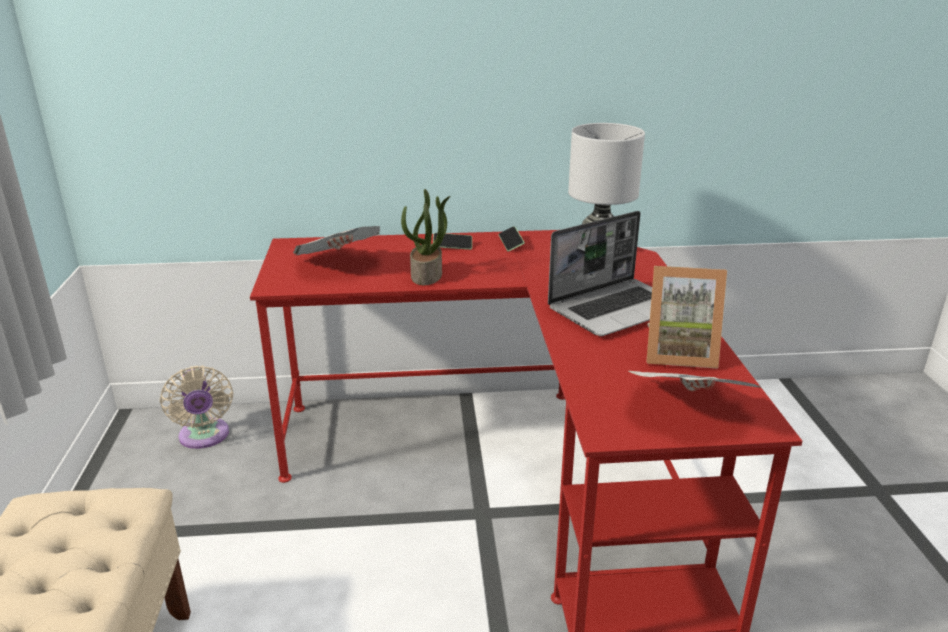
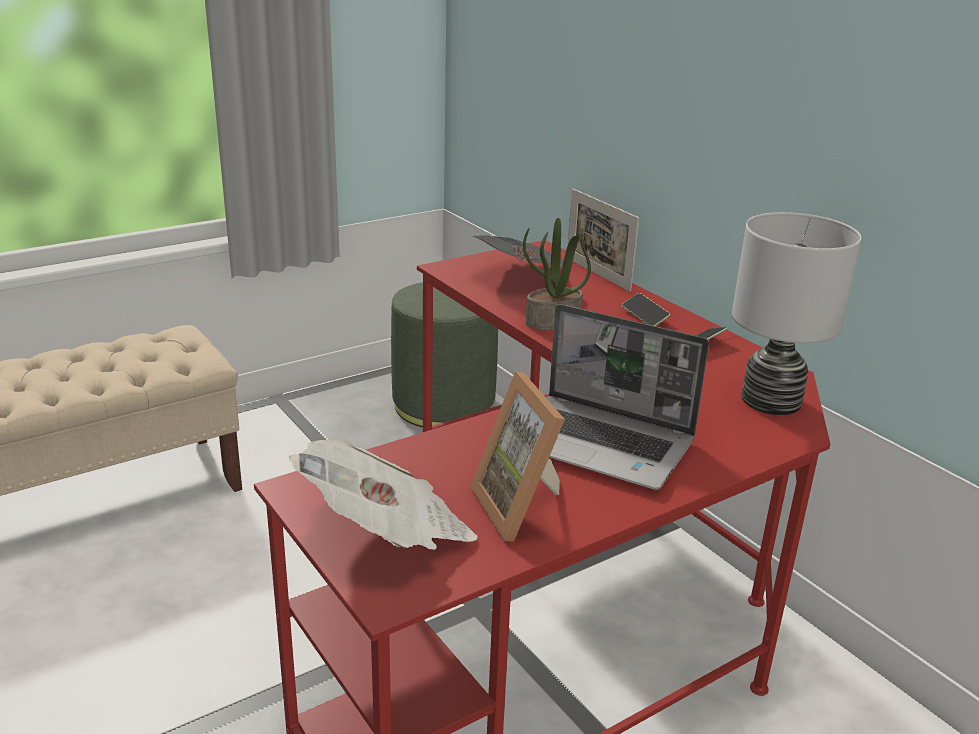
camera: 60 degrees right, 0 degrees up
(204, 437) = (444, 404): beige fan -> green ottoman
(364, 240) = (597, 274): none -> picture frame

